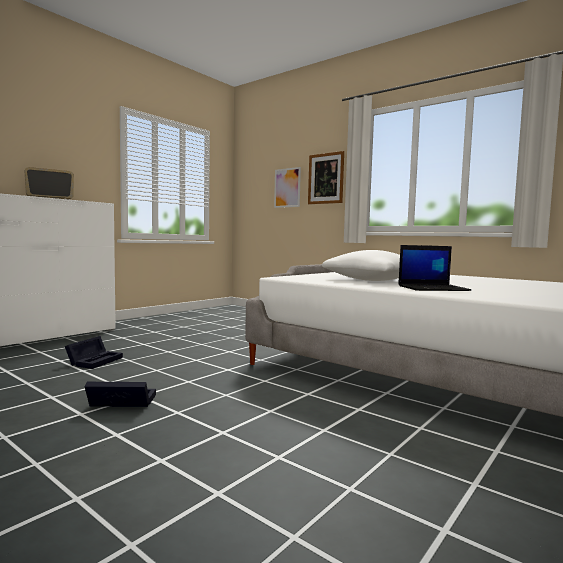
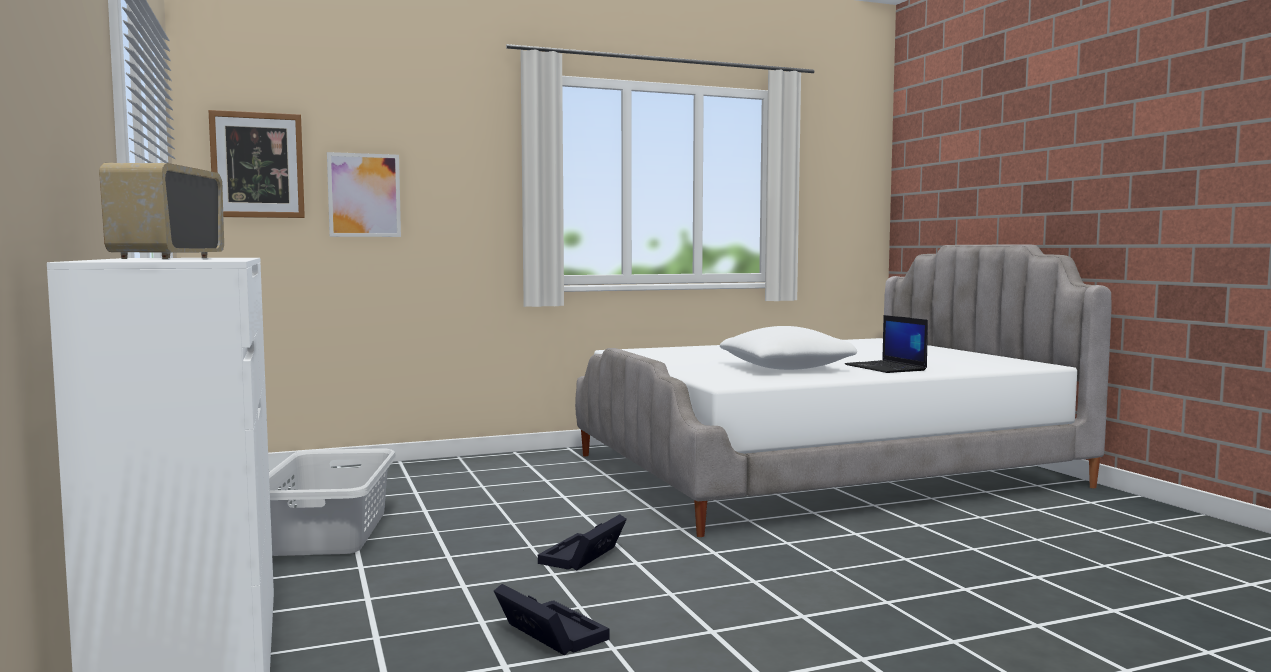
camera: 60 degrees left, 0 degrees up
(120, 402) = (826, 630): black storage box -> black storage box (582, 557)
(188, 323) = (327, 533): none -> grey laundry basket
(326, 178) = (462, 185): picture -> picture (257, 165)
(433, 288) = (886, 368): laptop -> laptop turned 135 degrees clockwise

